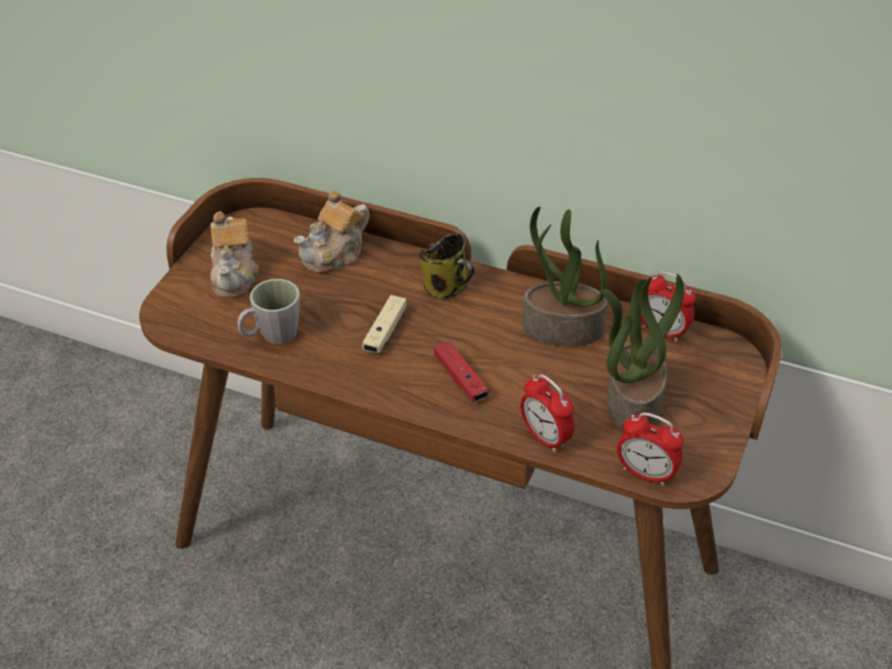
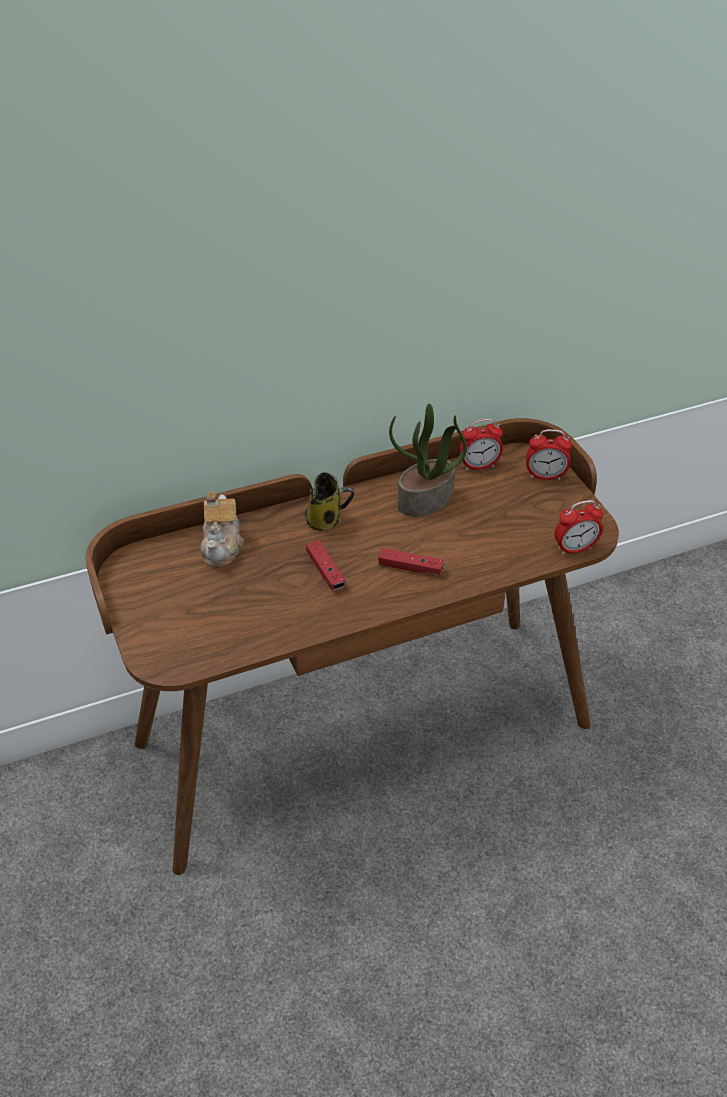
camera: 45 degrees left, 0 degrees up
(235, 275) = (170, 604): teapot -> none
(271, 335) = (256, 624): grey mug -> none
(385, 331) = (325, 571): beige game controller -> red game controller
(545, 438) = (501, 567): alarm clock -> alarm clock (545, 476)
(632, 400) = (516, 514): potted plant -> none

